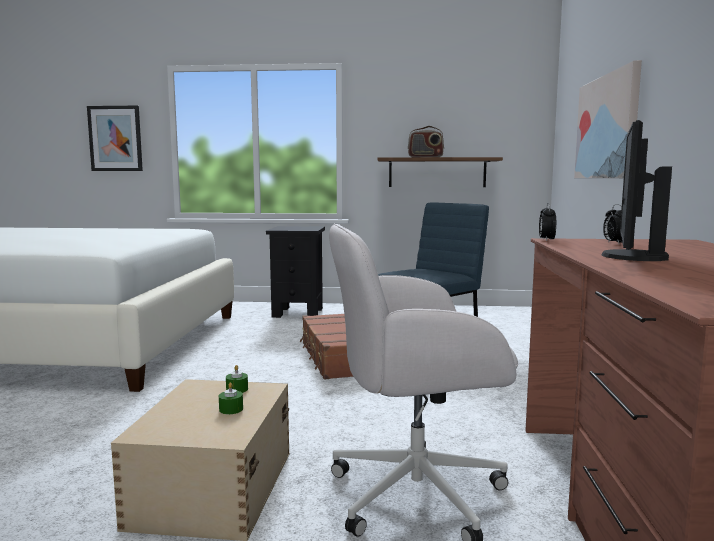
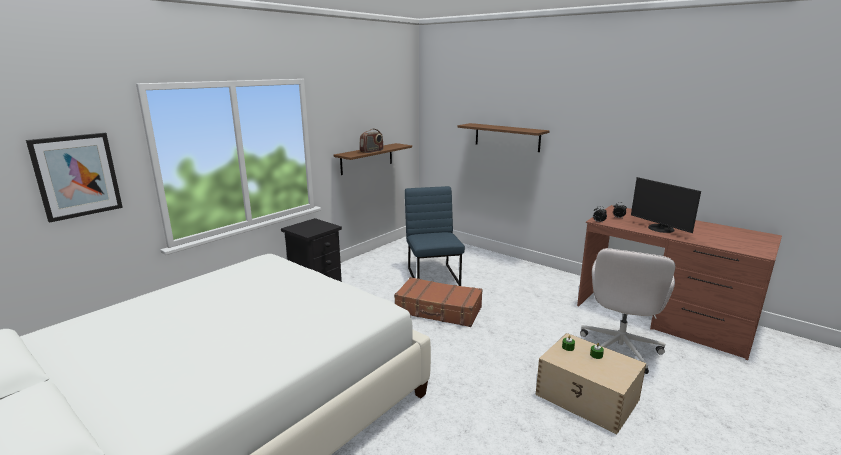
camera: 55 degrees left, 10 degrees up
(607, 127) = (507, 137): picture -> brown shelf

